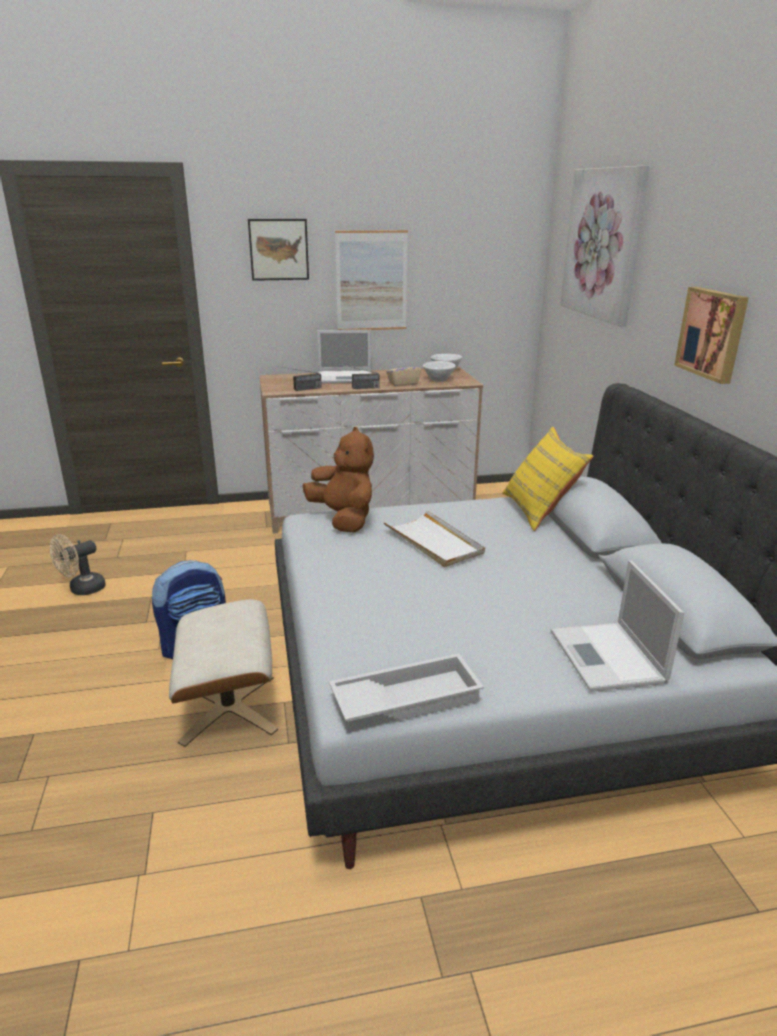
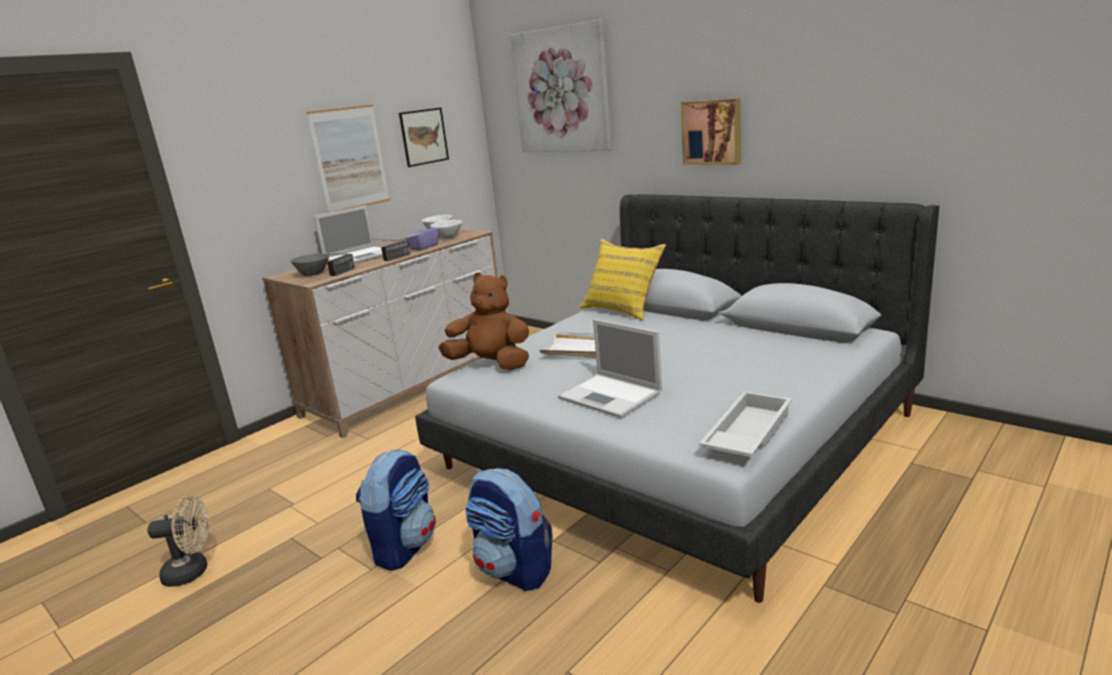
camera: 35 degrees left, 5 degrees down
(82, 589) = (193, 572): beige fan -> beige fan turned 105 degrees counterclockwise
(229, 708) = (514, 570): beige ottoman -> backpack
(279, 249) = (255, 138): picture -> picture (424, 137)
(288, 384) = (313, 274): none -> grey bowl
(403, 383) = (424, 247): beige tissue box -> purple tissue box
(608, 657) = (810, 361): laptop -> laptop (611, 396)

